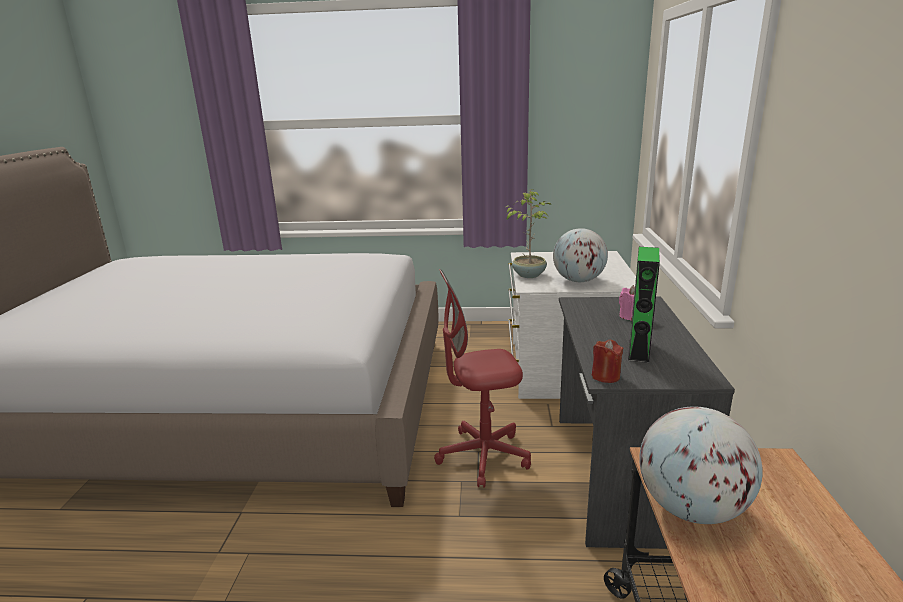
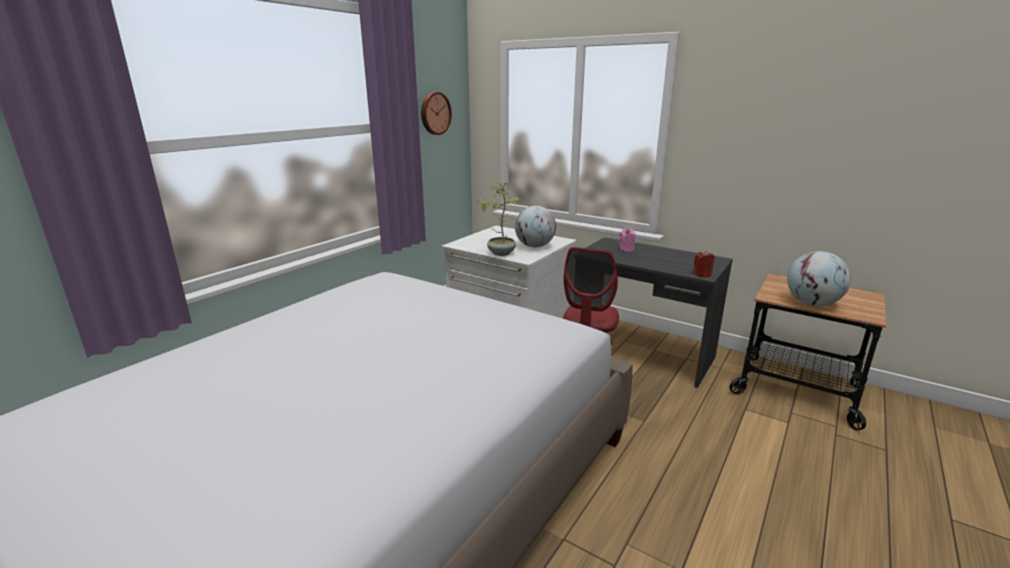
camera: 60 degrees left, 0 degrees up
(574, 106) = (434, 113): none -> wall clock
(639, 350) = (675, 260): green speaker -> none

